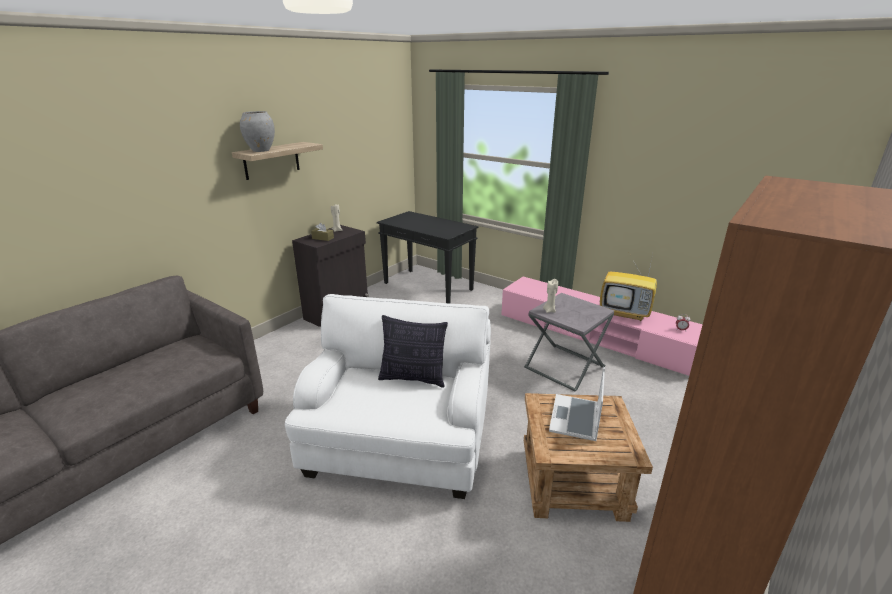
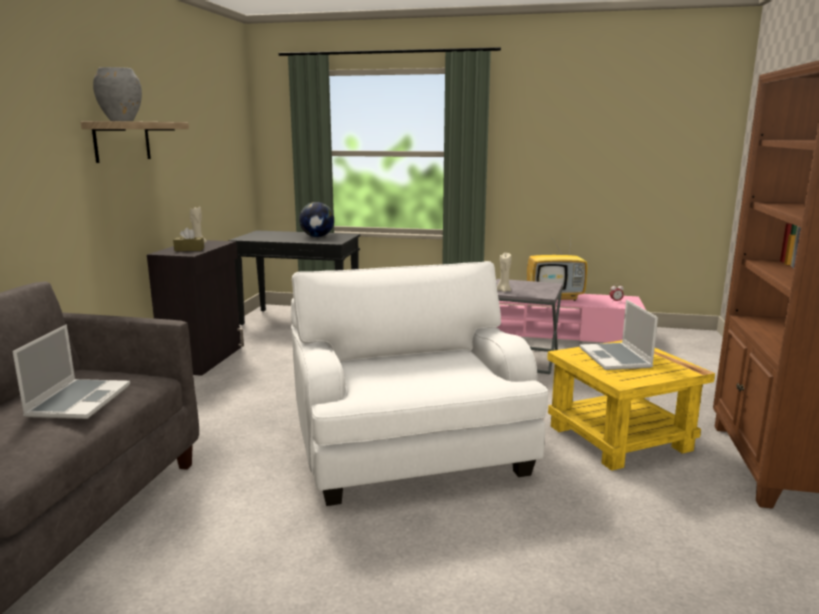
camera: 25 degrees left, 10 degrees down
(160, 371) = (79, 400): none -> laptop
(413, 378) = (427, 356): pillow -> none
(442, 226) = (317, 236): none -> globe
(574, 484) = (621, 438): brown side table -> yellow side table

